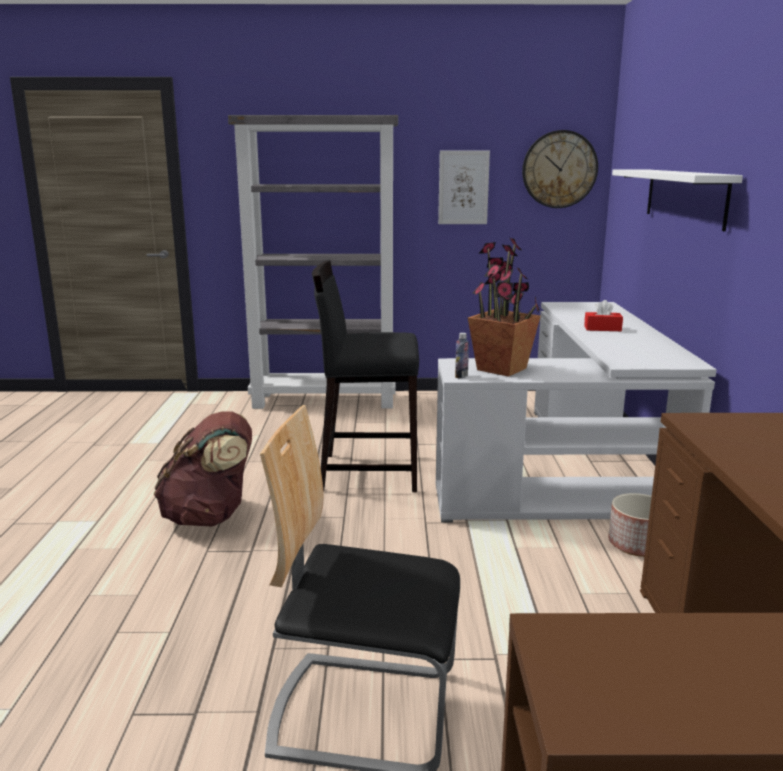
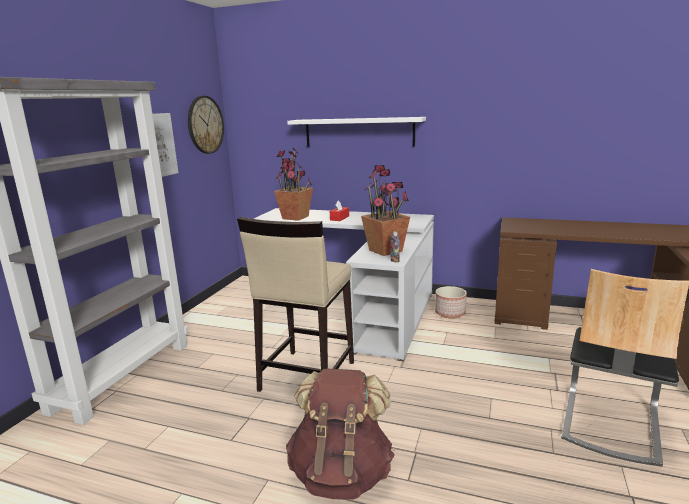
camera: 70 degrees left, 0 degrees up
(368, 472) = (306, 376): black stool -> beige stool
(575, 313) = (295, 217): none -> potted plant

